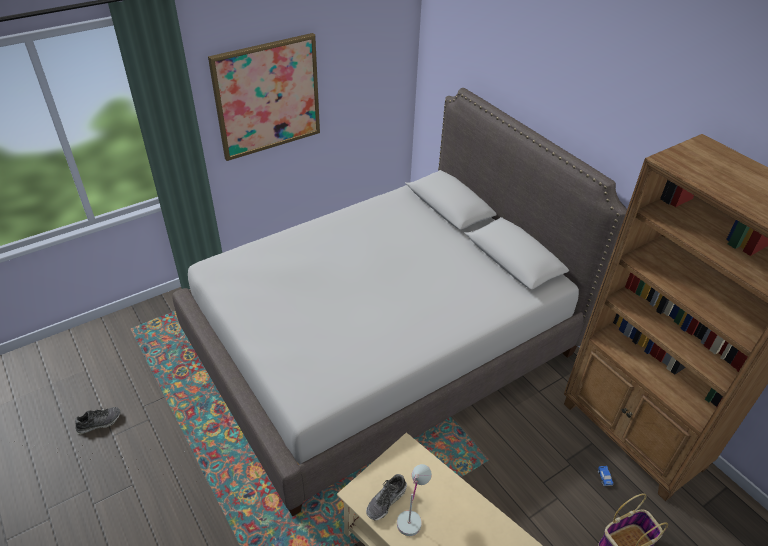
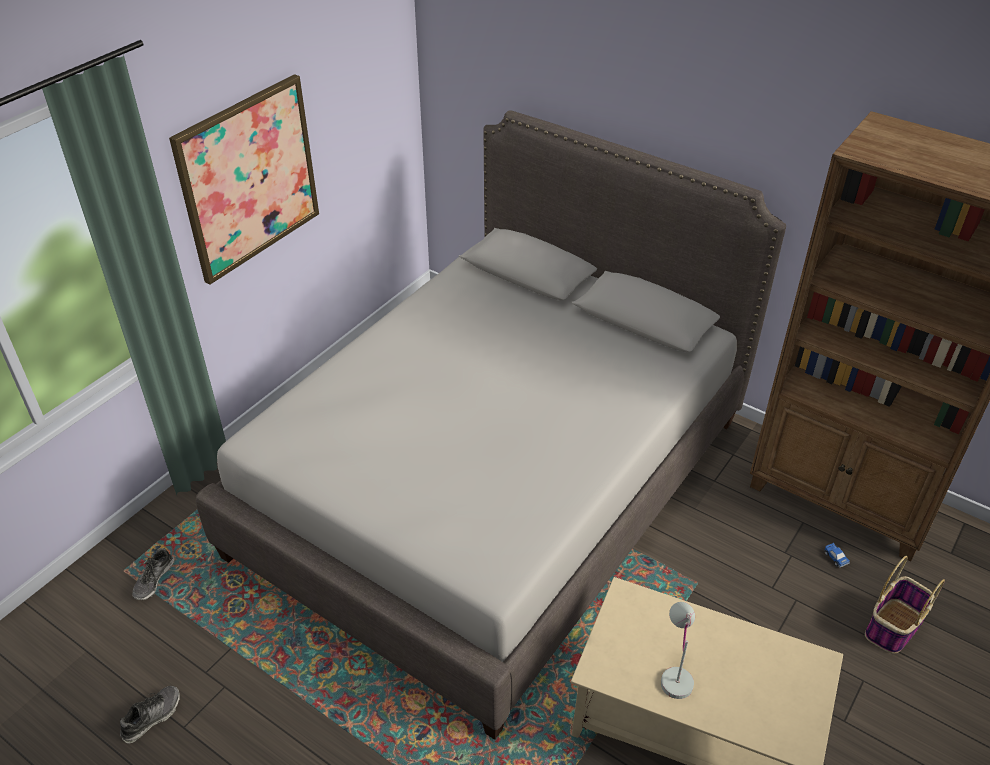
camera: 20 degrees left, 0 degrees up
(386, 501) = (636, 667): shoe -> shoe (154, 580)

